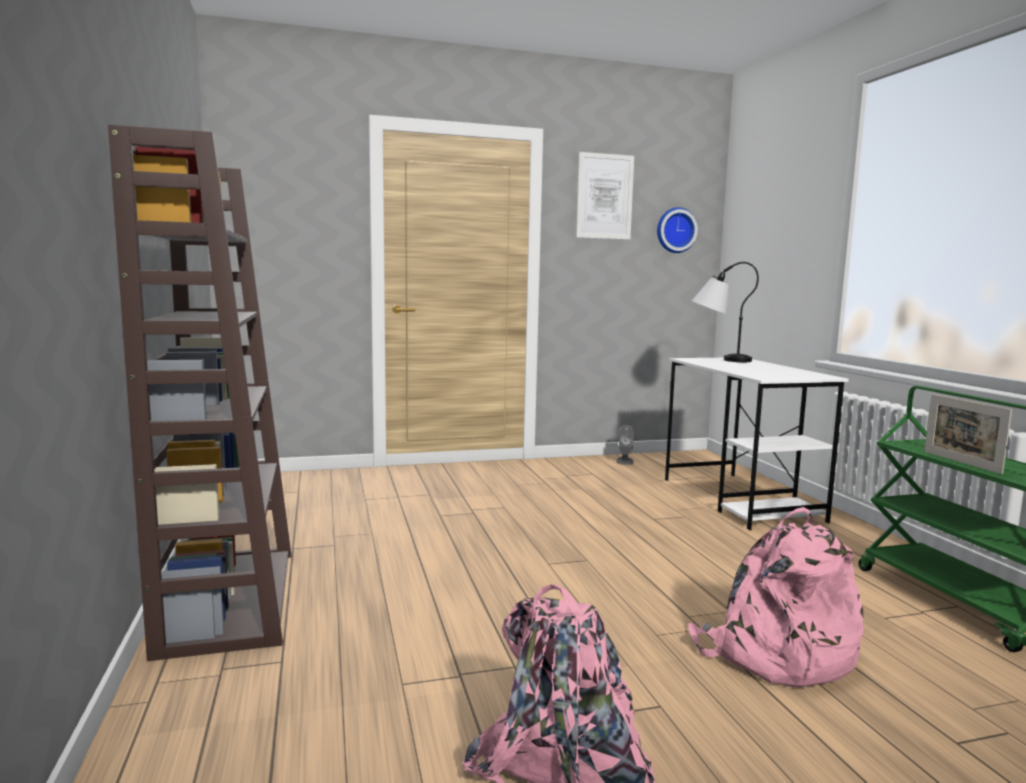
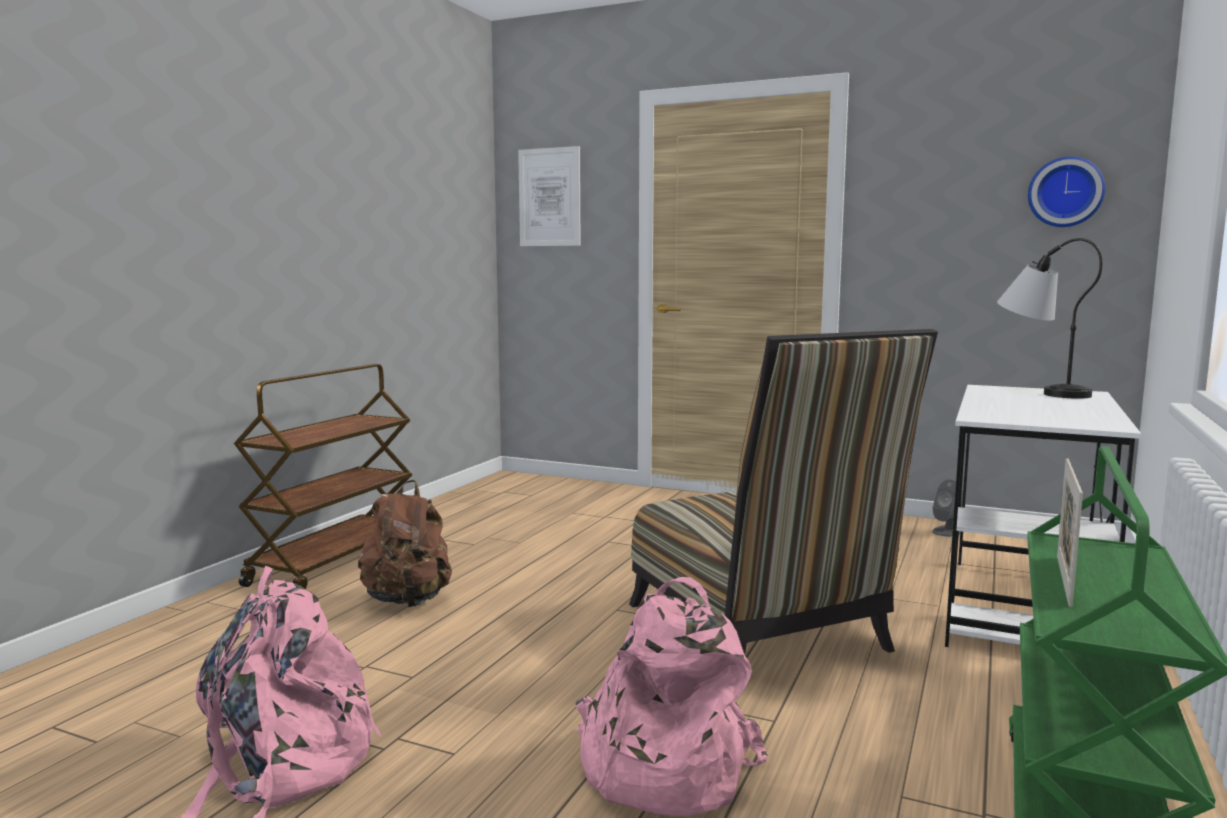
camera: 40 degrees right, 0 degrees up
(228, 599) = (334, 563): brown bookcase -> brown cart
(379, 609) = (408, 601): none -> brown backpack
(604, 196) = (941, 152): picture -> picture (549, 197)
(660, 551) = (763, 633): none -> chair

